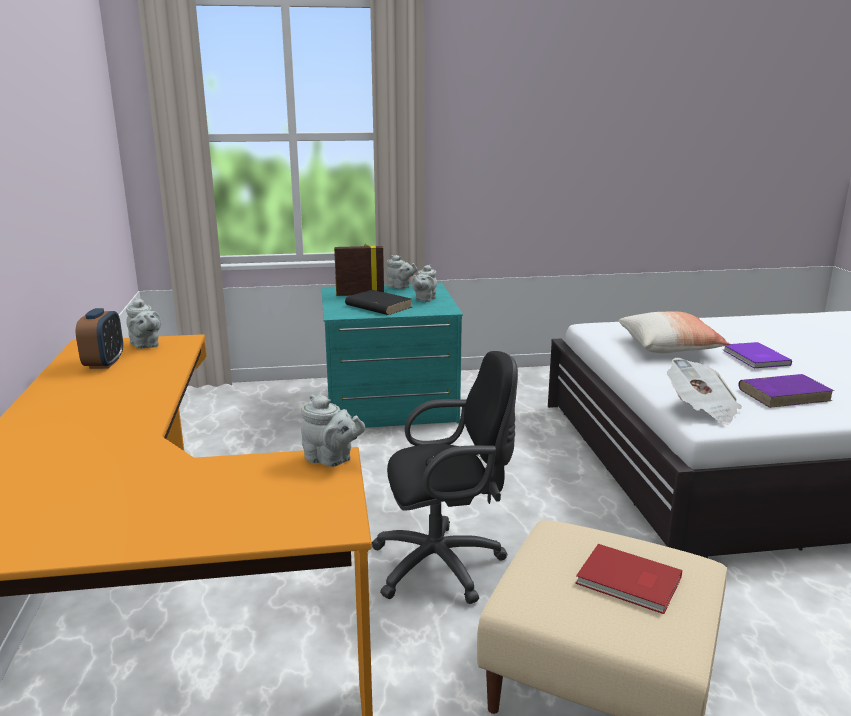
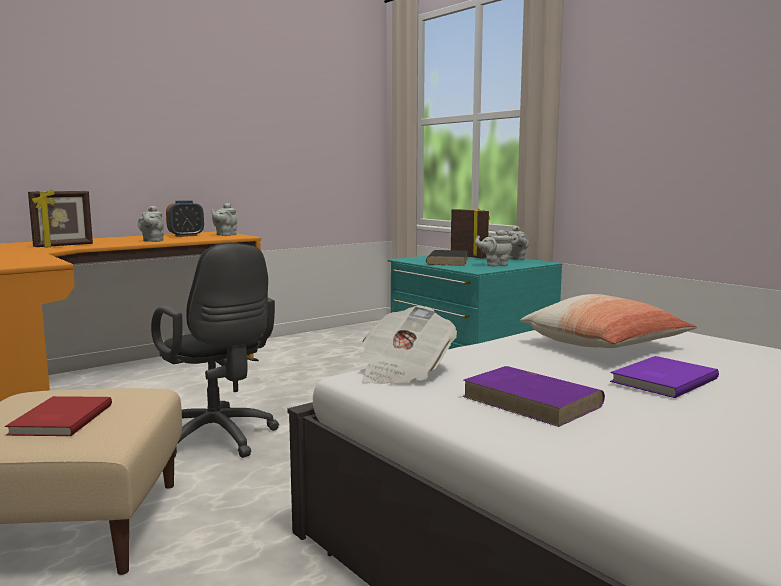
camera: 60 degrees right, 10 degrees down
(107, 442) = (63, 246): none -> picture frame
(331, 459) = (47, 262): grey teapot -> grey teapot (152, 241)

